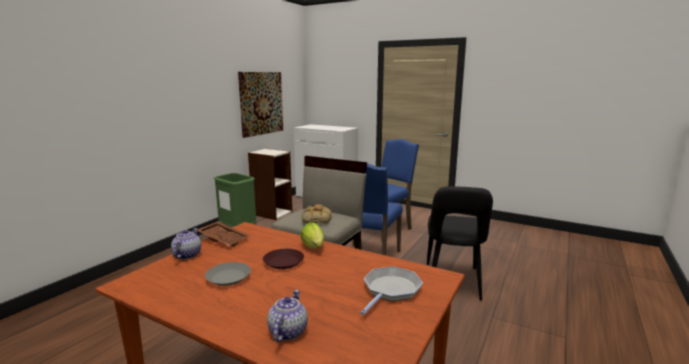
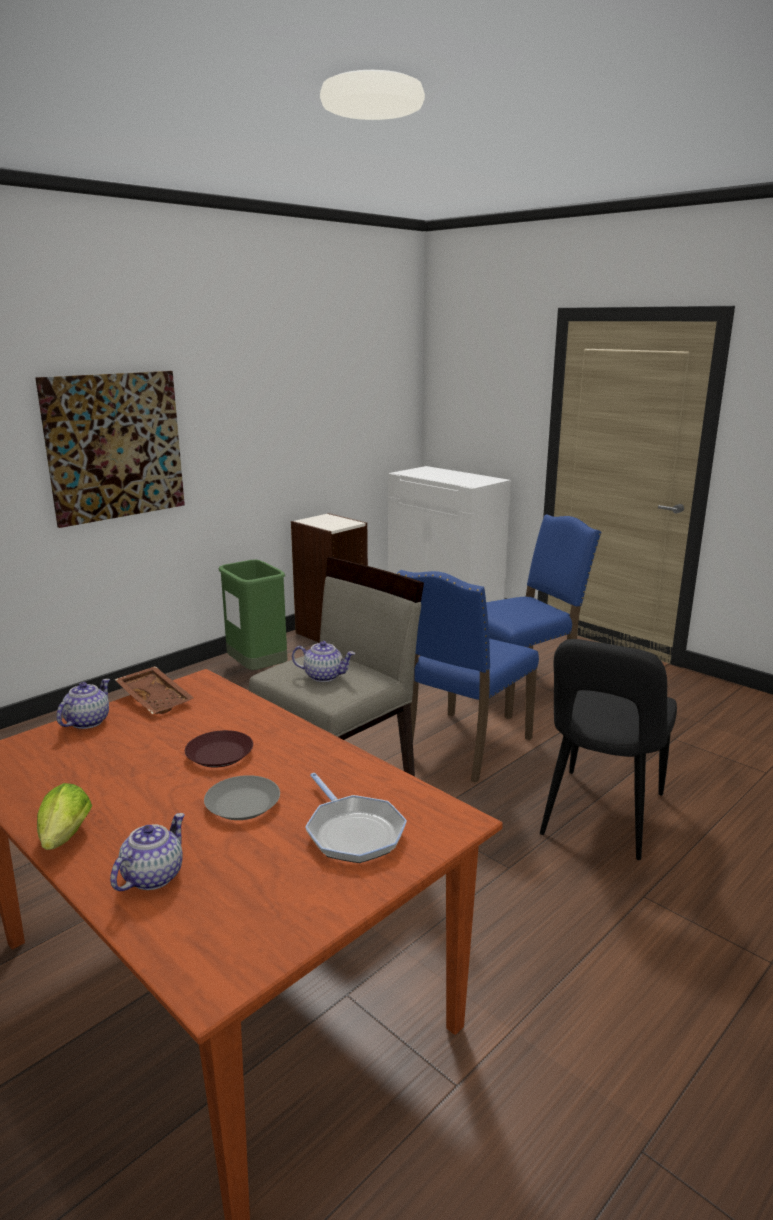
camera: 15 degrees right, 5 degrees up
(229, 277) = (124, 770): grey plate -> grey plate (243, 804)
(261, 103) = (323, 429): picture -> picture (115, 446)
(314, 248) = (284, 734): lettuce -> lettuce (64, 840)
(316, 219) = (324, 676): bread -> teapot
(390, 290) = (353, 832): frying pan -> frying pan turned 105 degrees clockwise

